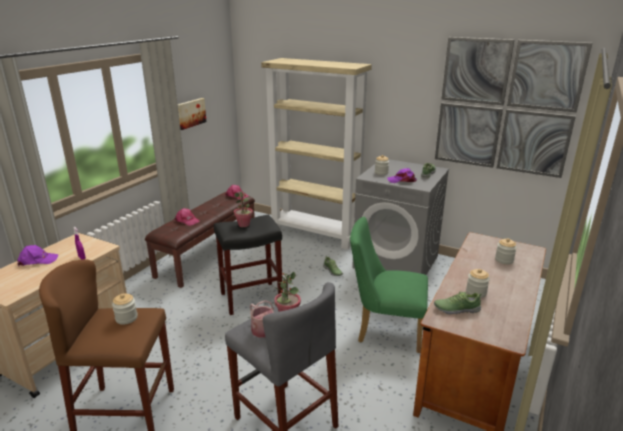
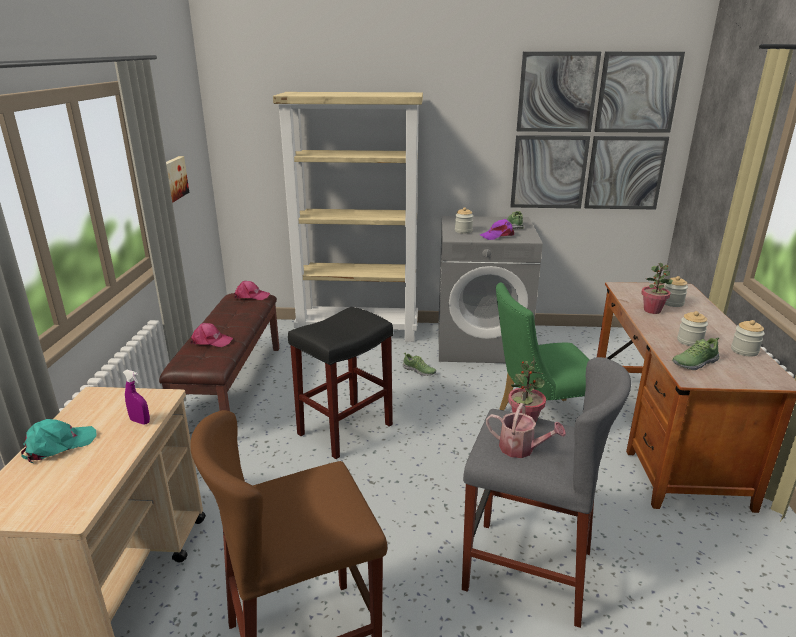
camera: 25 degrees left, 0 degrees up
(37, 260) = (59, 445): purple cap -> turquoise cap
(126, 318) = (309, 489): jar -> jar (744, 351)
(244, 224) = (336, 324): potted plant -> potted plant (652, 310)

